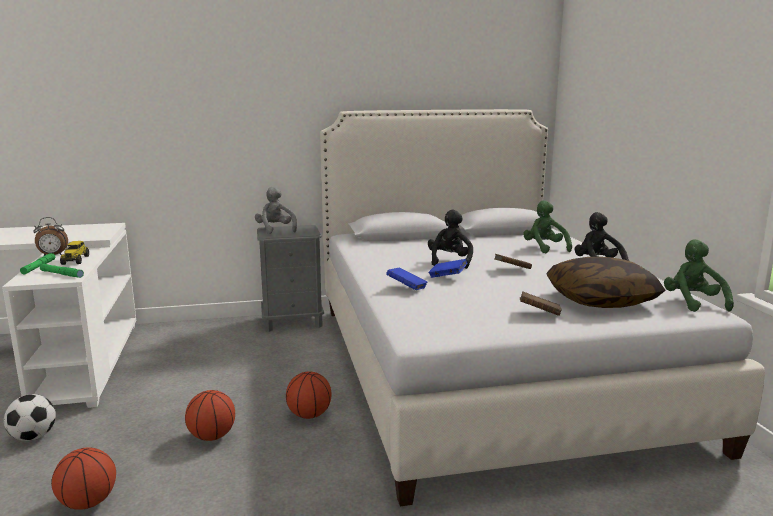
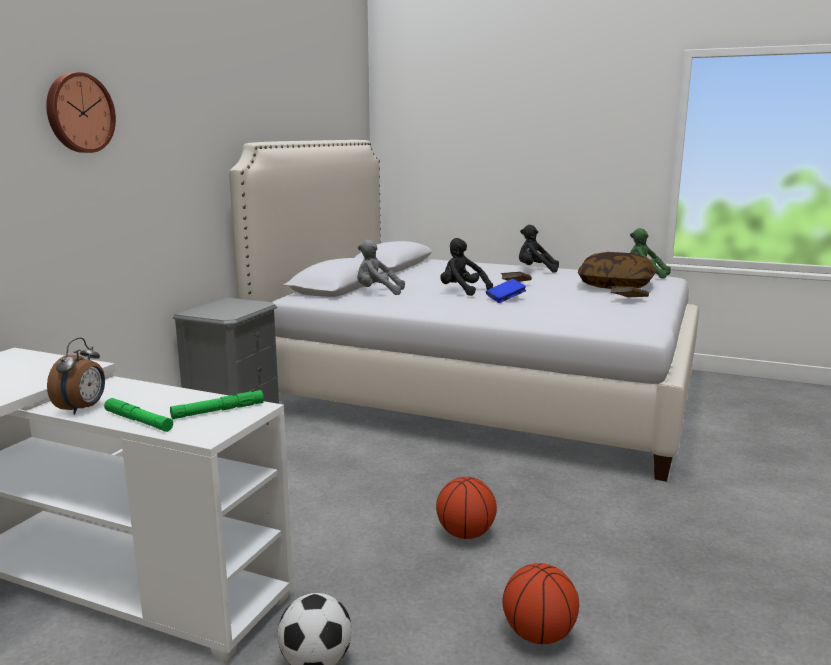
camera: 55 degrees left, 0 degrees up
(75, 260) = (149, 398): toy truck -> none
(186, 92) = (78, 113): none -> wall clock
(275, 230) = (210, 311): grey plush toy -> grey plush toy (377, 292)
(309, 415) = (478, 477): basketball -> none
(406, 288) = (517, 312): blue book -> none
(544, 248) = (470, 269): green plush toy -> none

